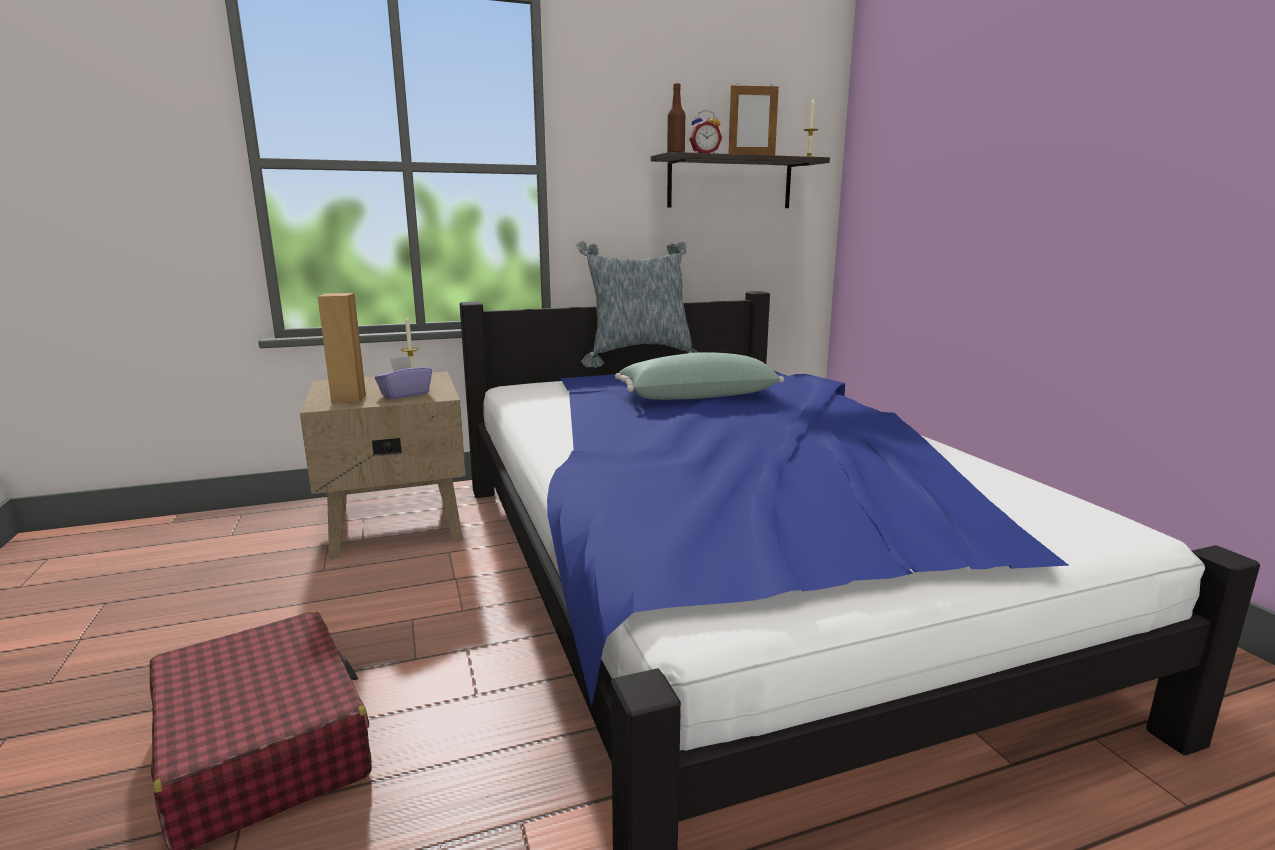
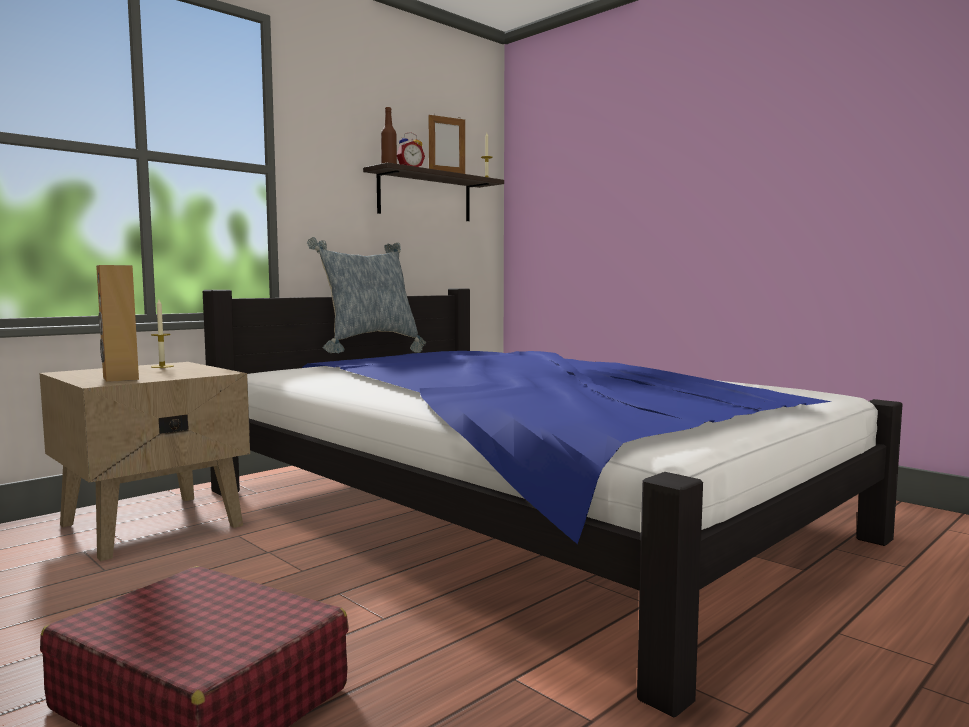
camera: 25 degrees left, 10 degrees down
(405, 394) = (179, 373): purple tissue box -> none
(697, 396) = (457, 363): green pillow -> none

